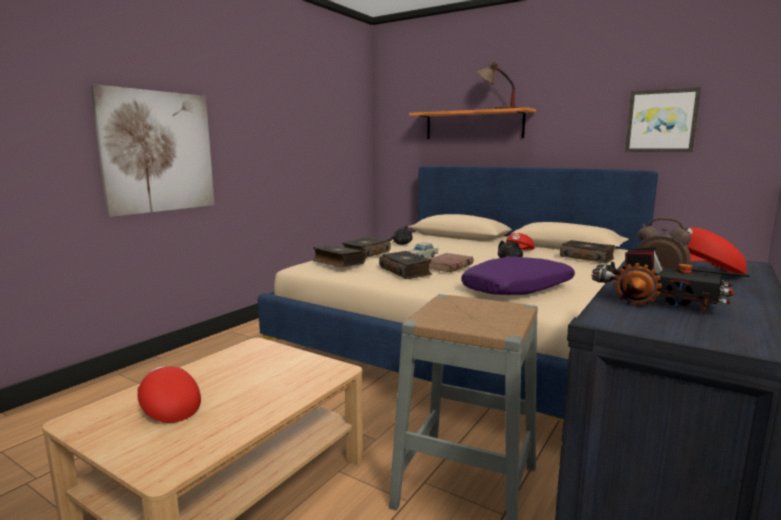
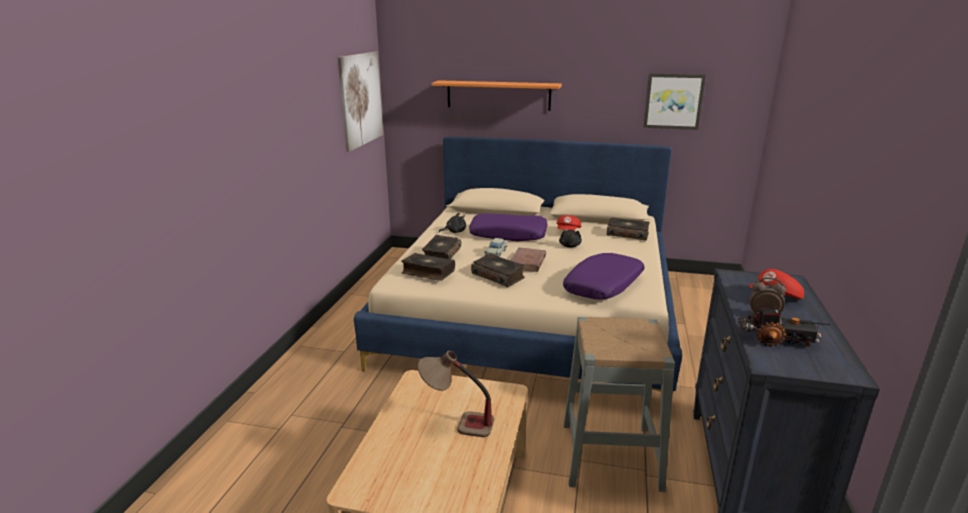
camera: 20 degrees left, 10 degrees up
(158, 152) = (227, 182): picture -> picture (361, 99)
(167, 408) = (413, 460): red cap -> none
(452, 249) = (508, 234): none -> purple pillow
(495, 109) = (523, 83): table lamp -> table lamp (456, 423)

